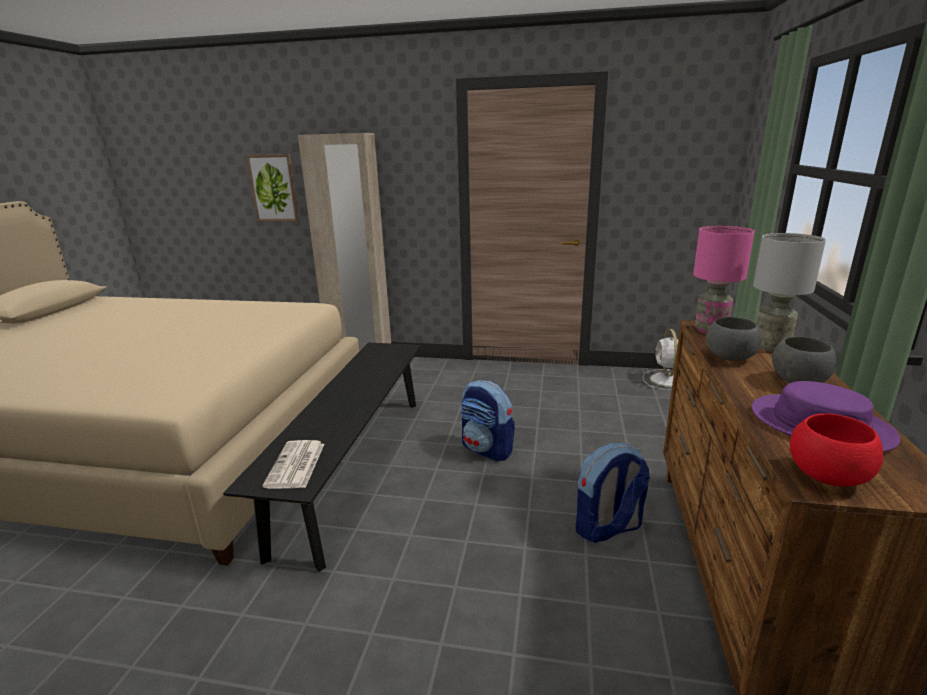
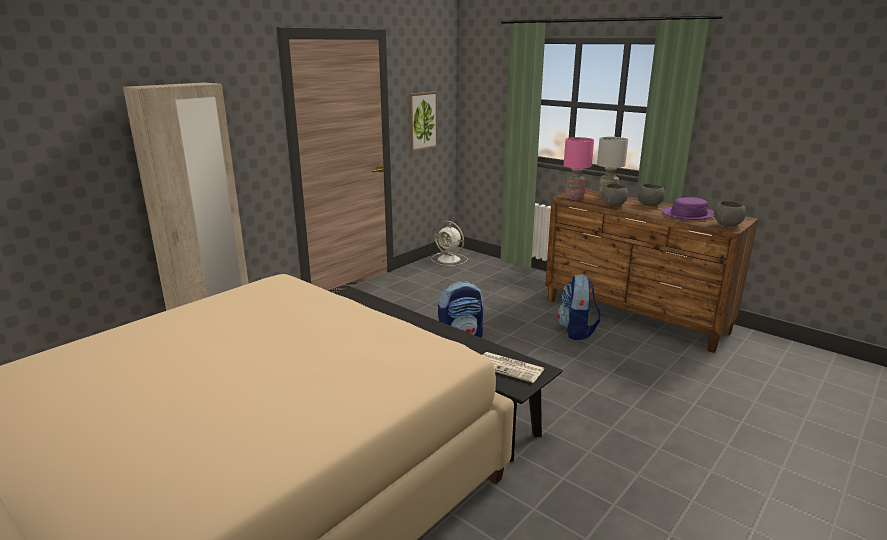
camera: 60 degrees left, 0 degrees up
(274, 188) = (62, 162): picture -> picture (422, 121)
(826, 477) = (726, 225): red bowl -> grey bowl

